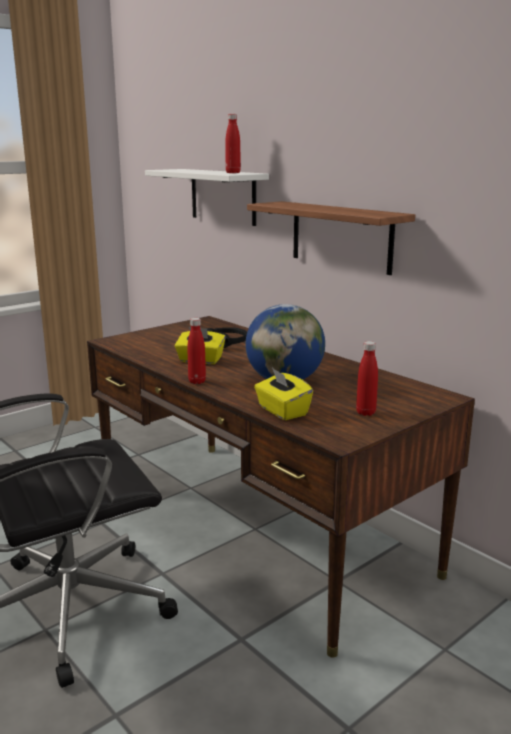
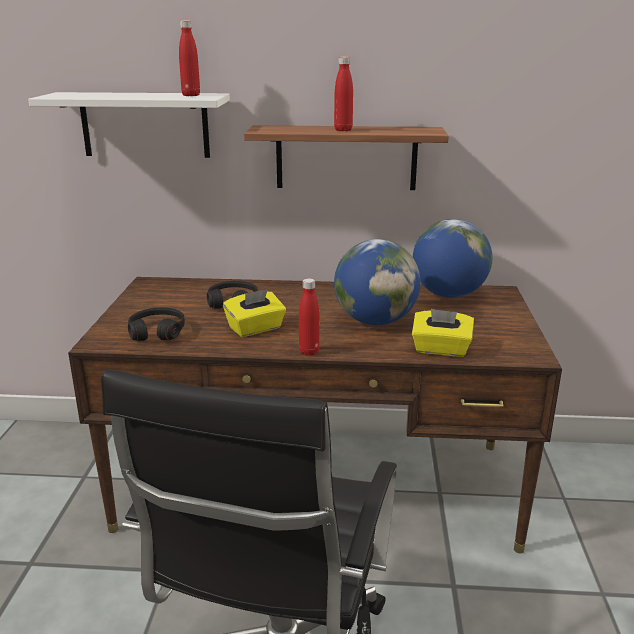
camera: 45 degrees left, 5 degrees up
(147, 345) = (157, 332): none -> black headphones
(365, 412) = (491, 325): red bottle -> red bottle (343, 130)
(390, 384) = (449, 294): none -> globe

